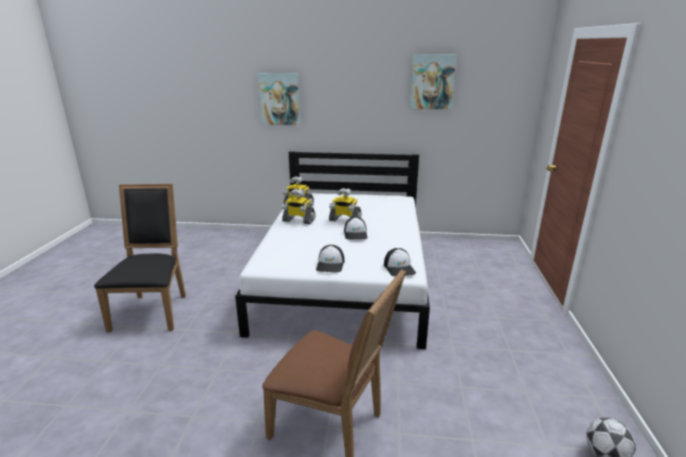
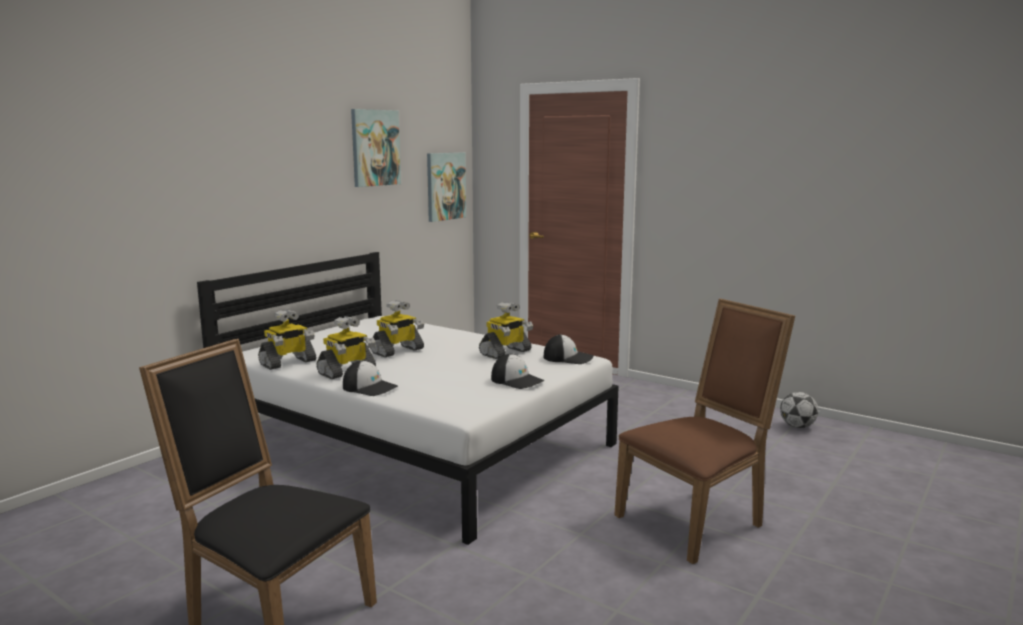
camera: 60 degrees left, 10 degrees down
(279, 99) = (167, 186): picture -> picture (445, 186)
(356, 234) = (450, 355): cap -> cap (370, 387)
(384, 246) = (505, 353): none -> toy robot

